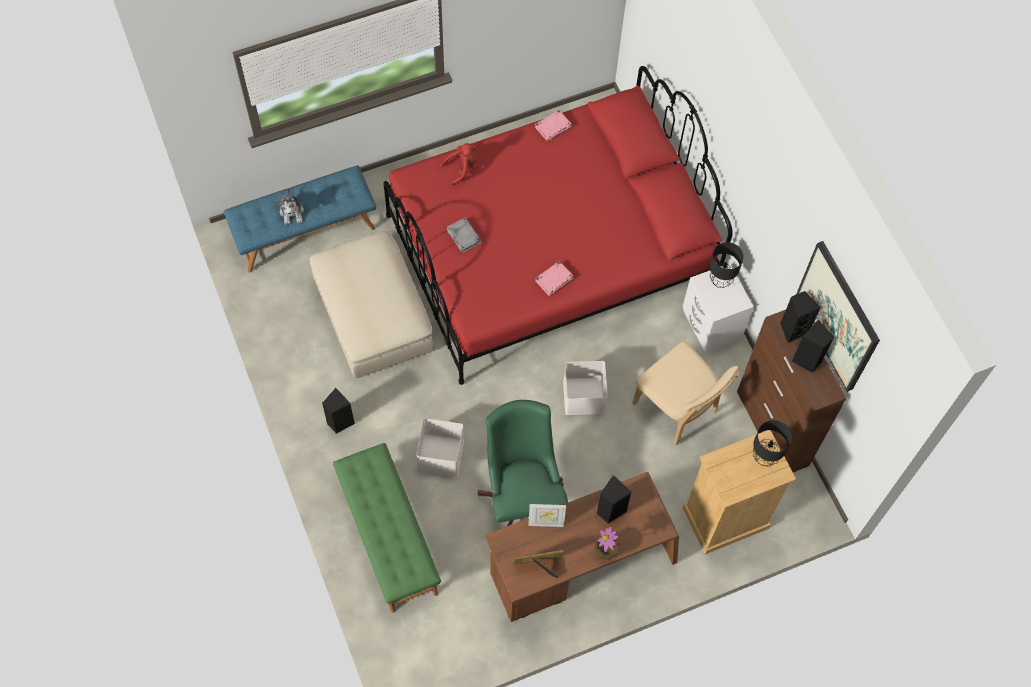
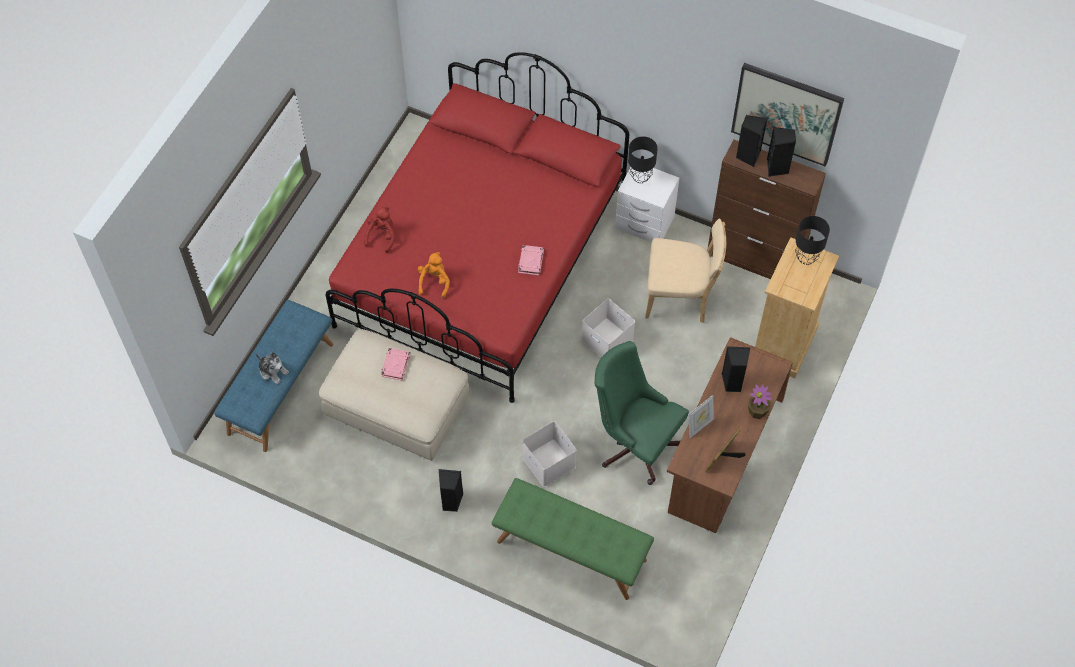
camera: 40 degrees left, 5 degrees down
(464, 236) = (434, 282): grey book -> orange plush toy
(553, 127) = (419, 157): pink book -> pink book (395, 365)

